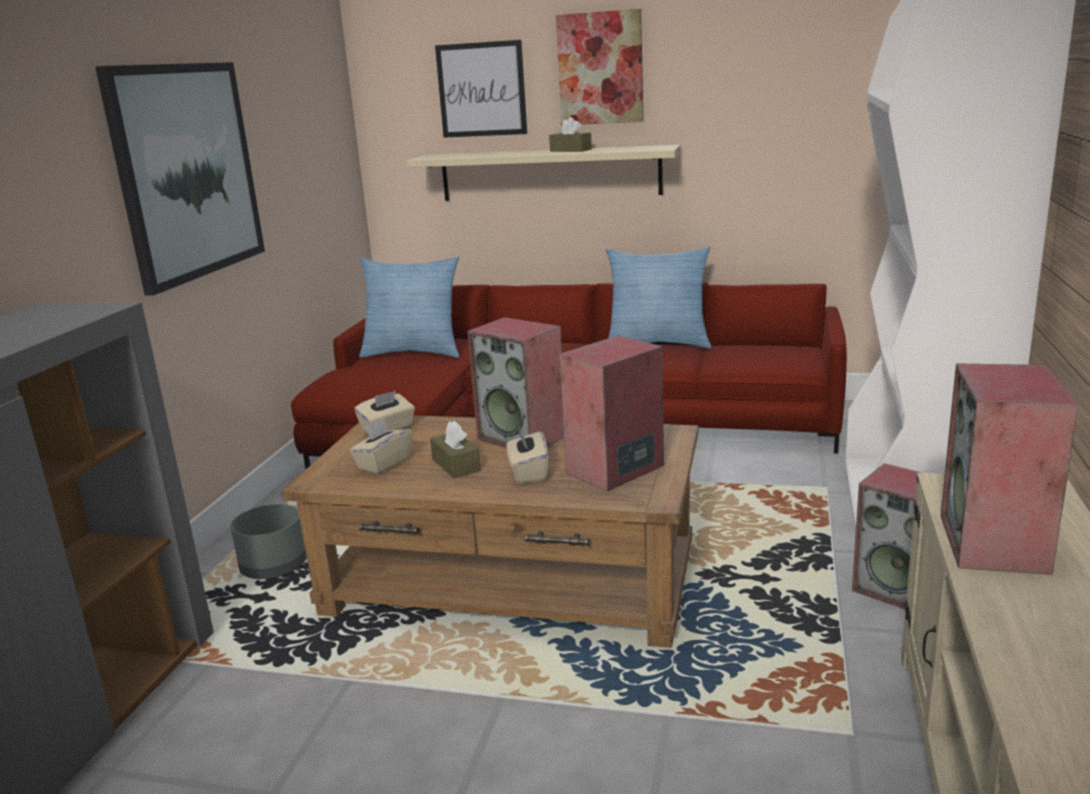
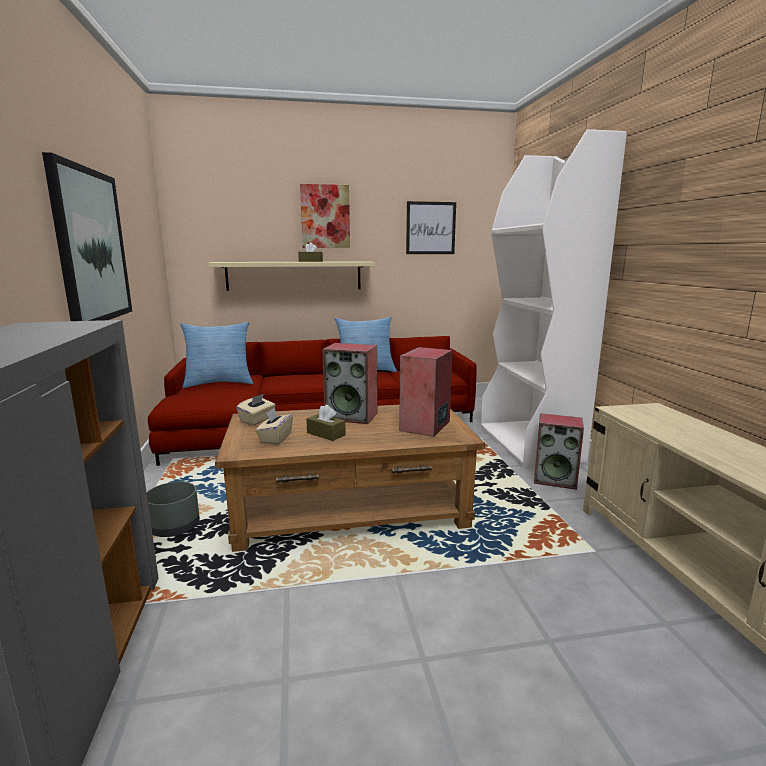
camera: 25 degrees left, 5 degrees down
(481, 89) = (252, 224): picture -> picture (430, 228)
(528, 473) = (376, 433): beige tissue box -> none
(995, 544) = (670, 430): speaker -> none

